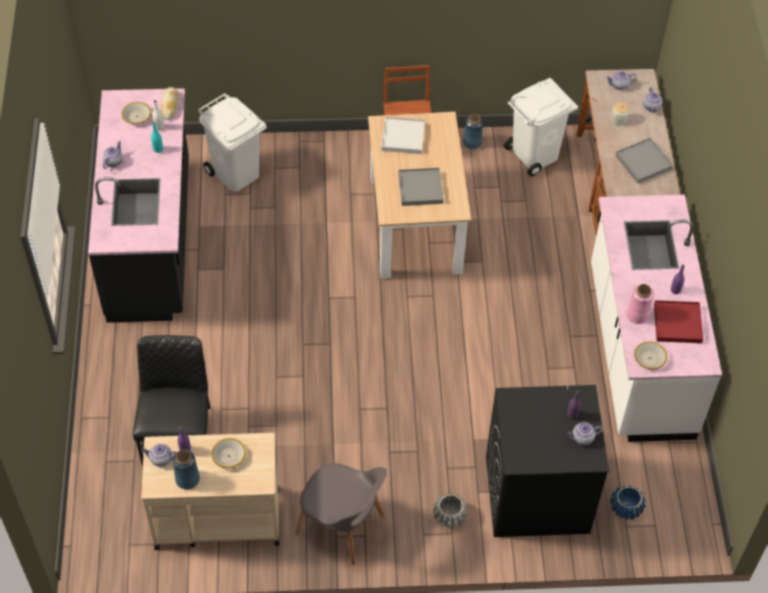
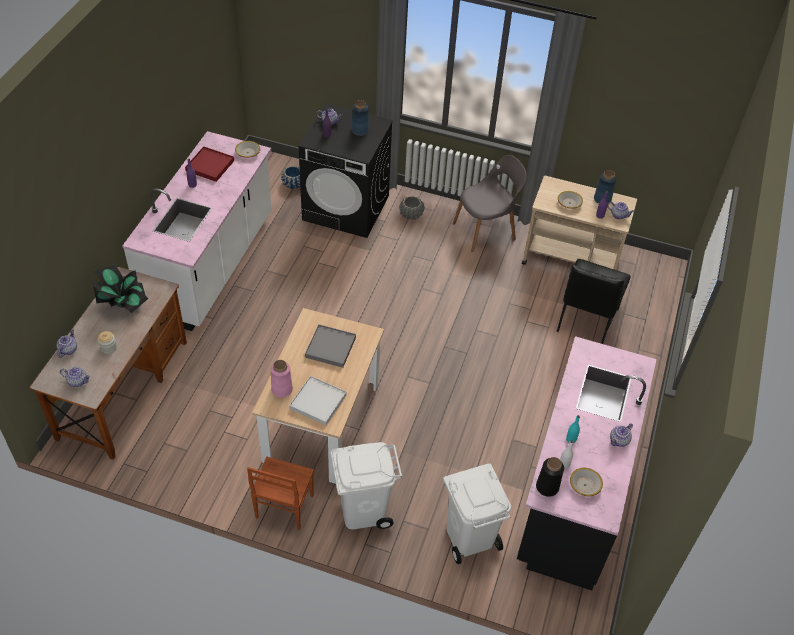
camera: 160 degrees left, 5 degrees down
(169, 106) = (547, 486): bread -> black vase
(342, 526) = (485, 230): grey chair -> grey chair turned 105 degrees clockwise
(472, 143) = (219, 487): blue vase -> blue vase (360, 130)
(535, 155) = (168, 452): white trash can -> white trash can (363, 509)
(637, 315) = (234, 179): pink vase -> pink vase (281, 389)
(643, 162) = (122, 303): grey tray -> potted plant

